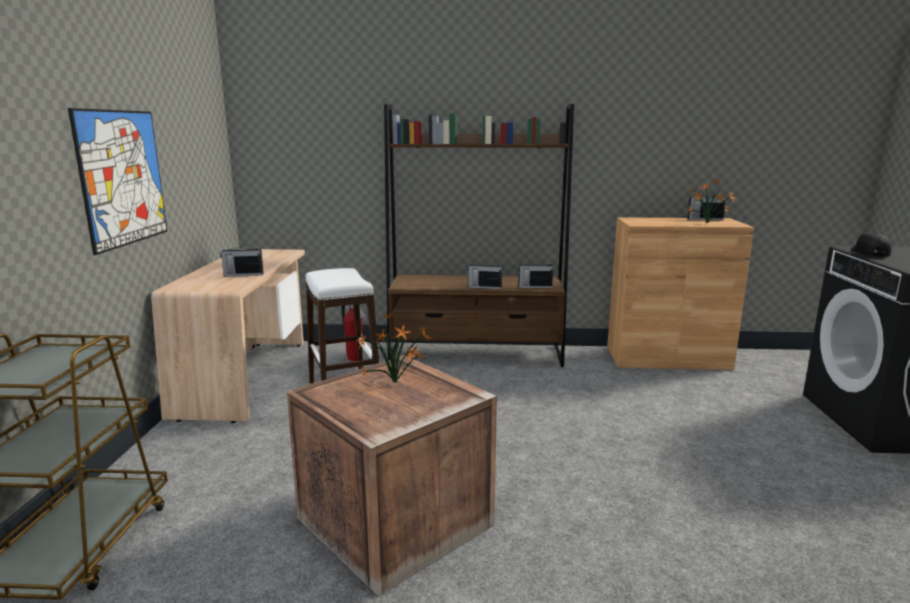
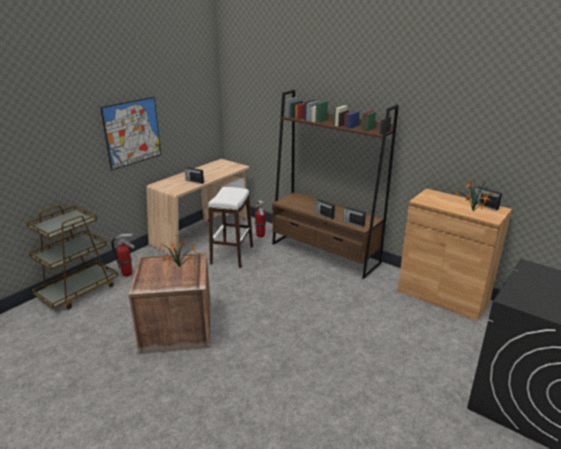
camera: 35 degrees right, 10 degrees up
(173, 477) = (127, 274): none -> fire extinguisher
(869, 253) = (528, 274): black cap -> none

